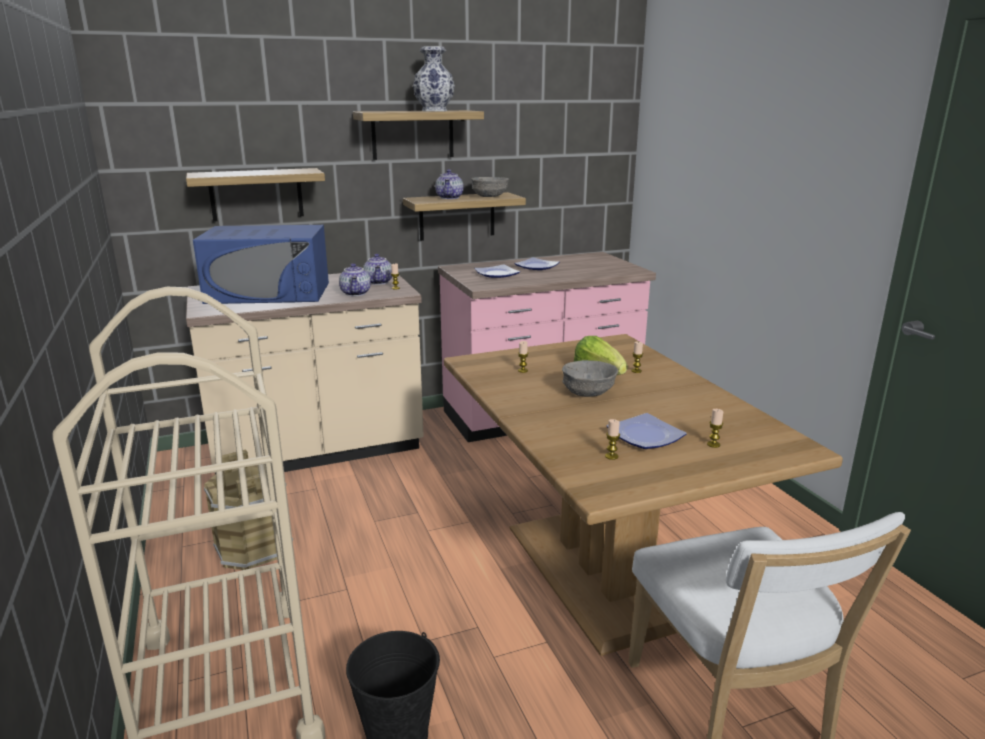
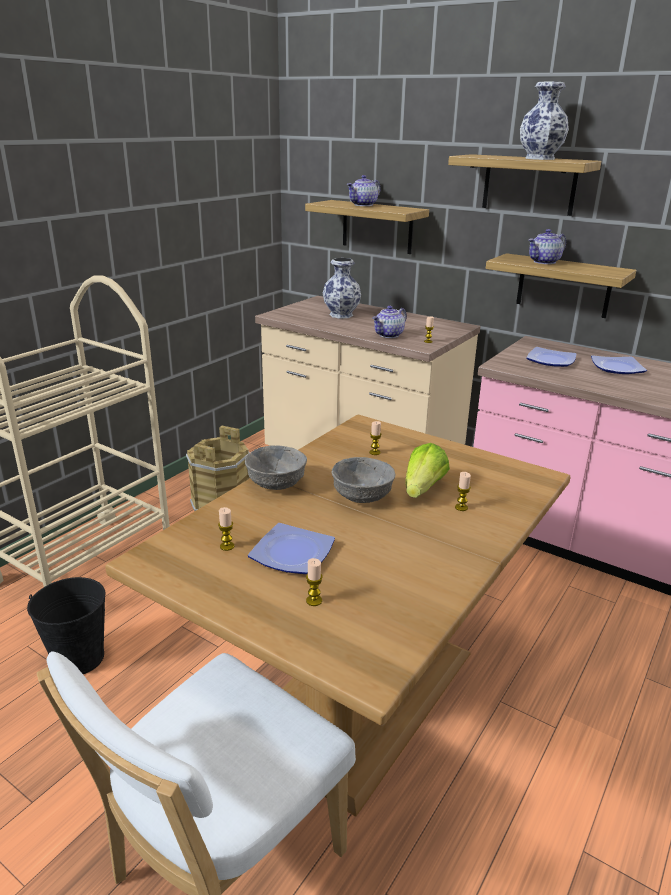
camera: 55 degrees right, 5 degrees up
(269, 293) = (342, 315): blue microwave -> vase
(379, 282) = (432, 333): teapot -> teapot (363, 205)
(489, 197) = (587, 269): grey bowl -> grey bowl (275, 484)

